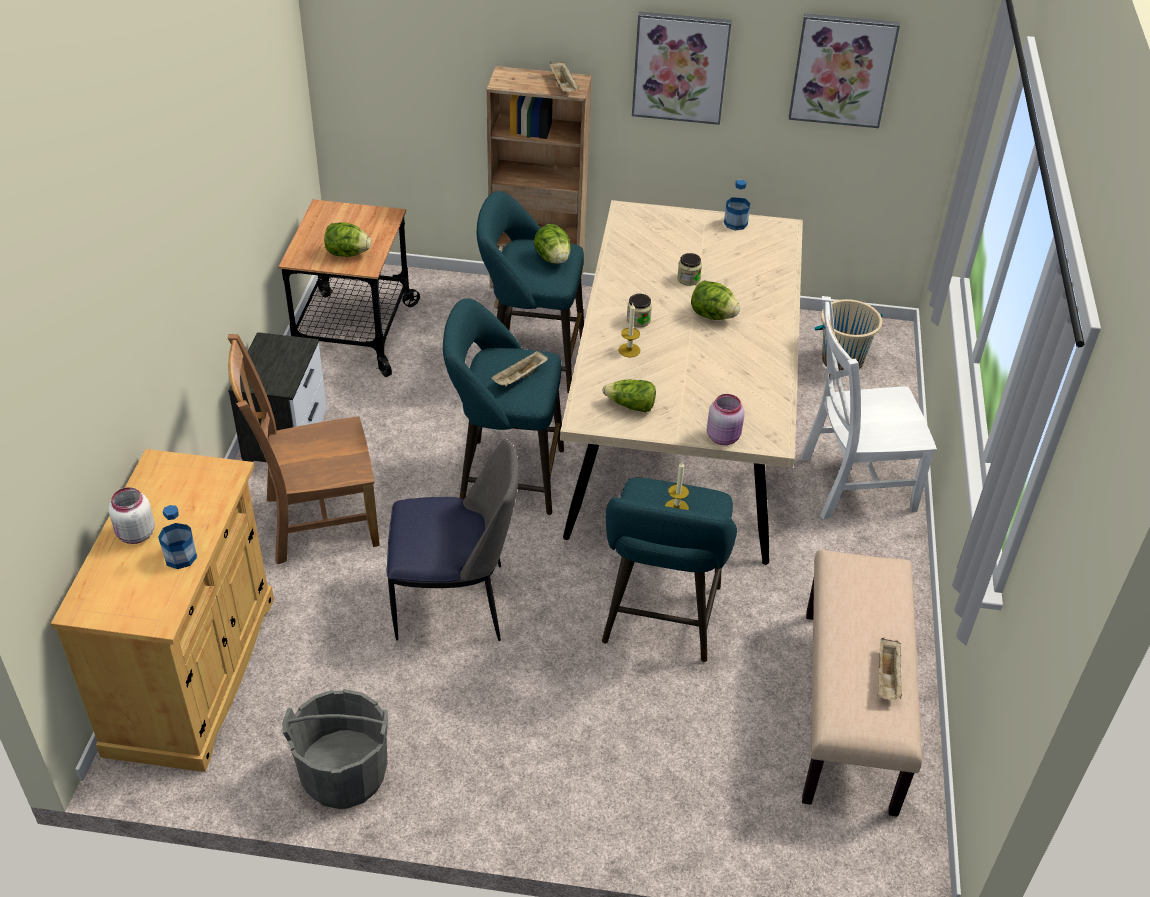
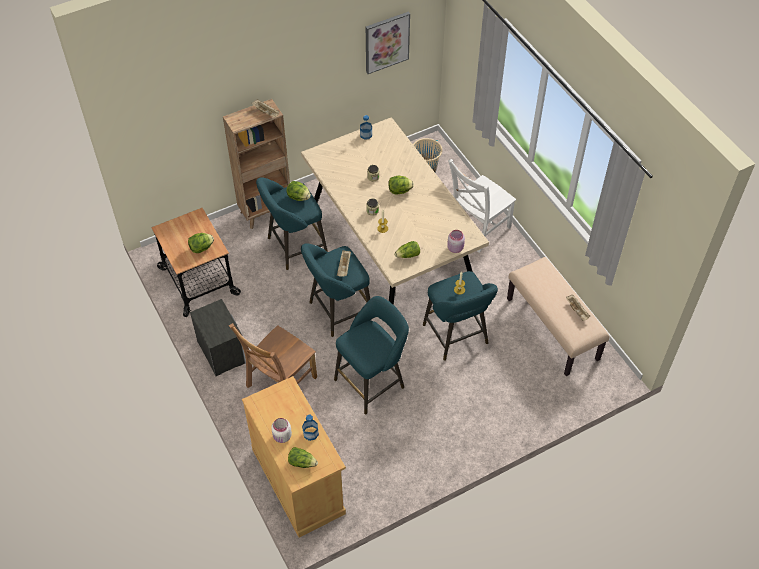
camera: 35 degrees left, 10 degrees up
(118, 589) = (302, 462): none -> lettuce
(344, 774) = (399, 477): grey bucket -> none
(454, 603) = (372, 382): chair -> turquoise stool
(680, 67) = (312, 74): picture -> none

